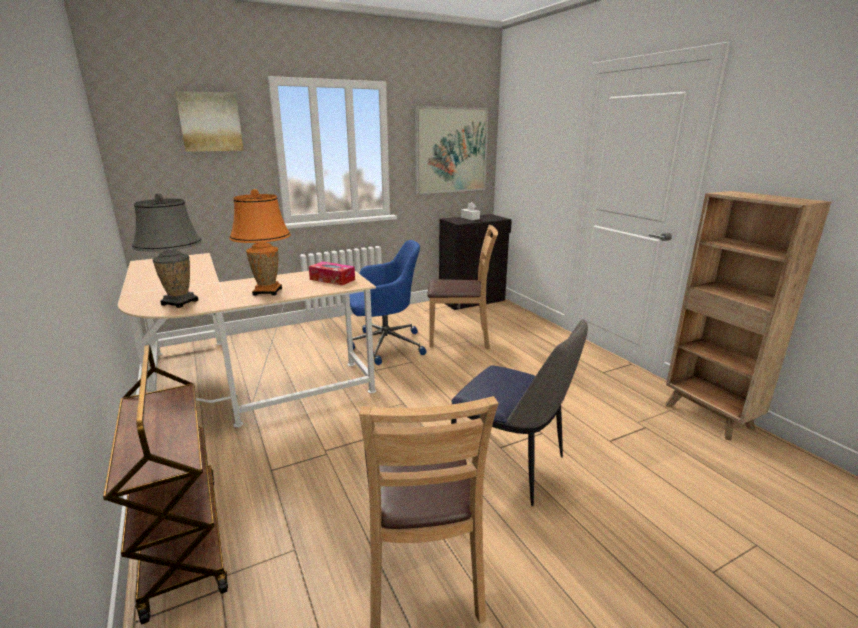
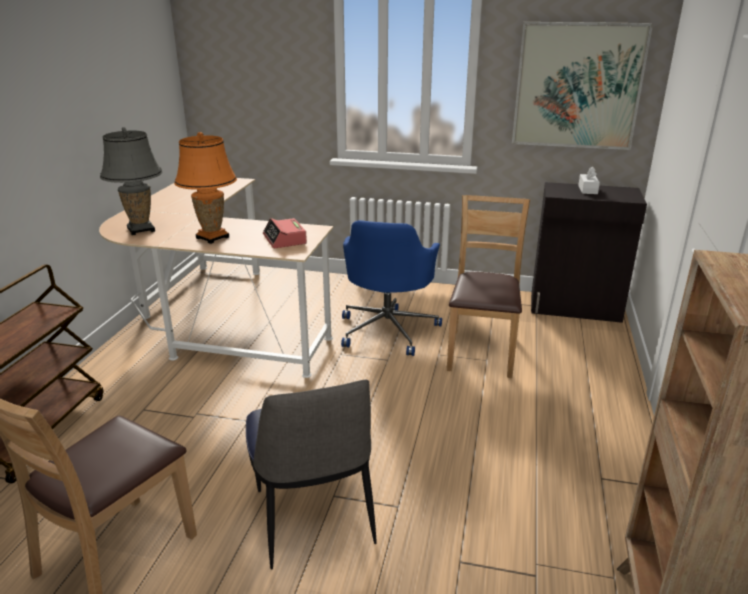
camera: 40 degrees right, 5 degrees up
(210, 122) = (271, 40): picture -> none
(332, 279) = (284, 239): tissue box -> alarm clock
(384, 345) = (388, 329): blue office chair -> blue office chair turned 75 degrees clockwise
(459, 338) = (481, 352): brown chair -> brown chair turned 120 degrees counterclockwise

